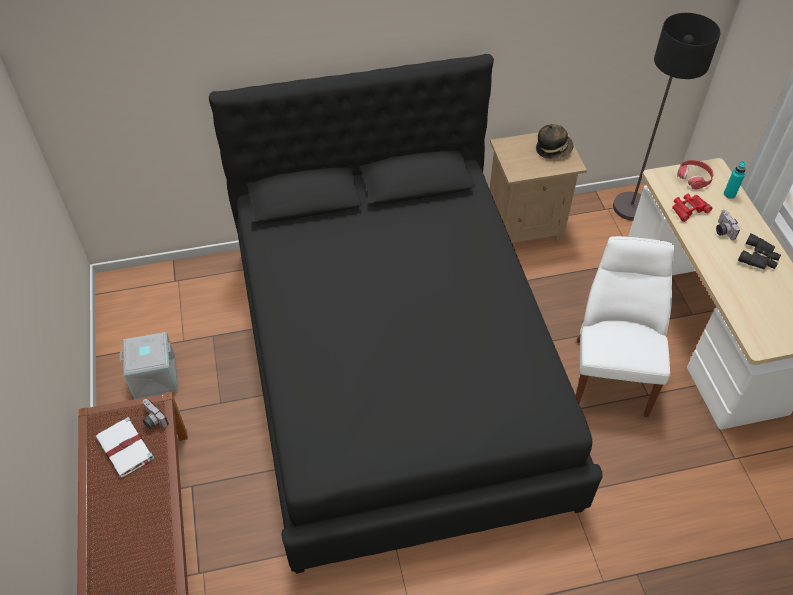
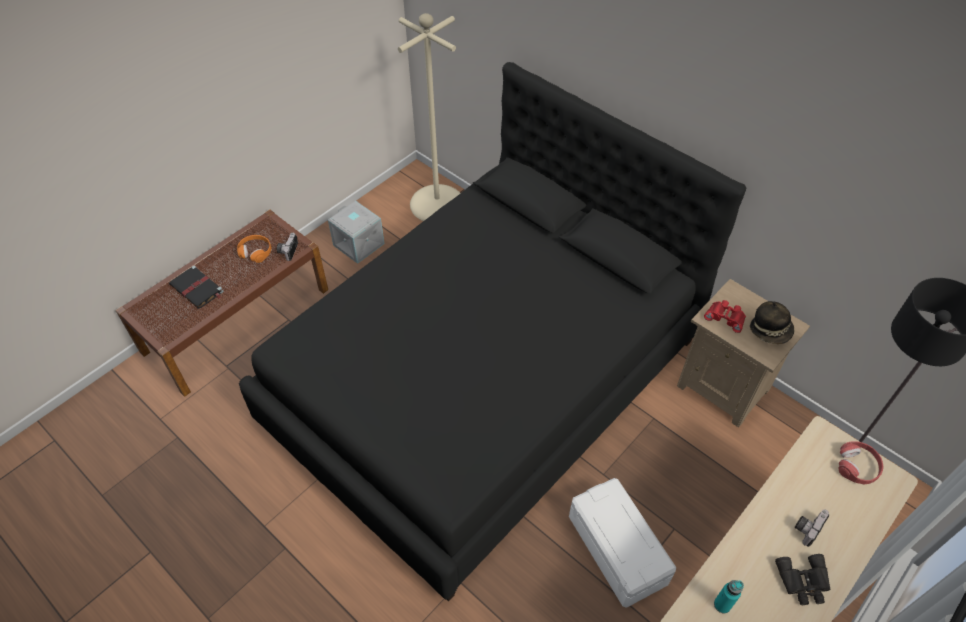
camera: 55 degrees right, 0 degrees up
(125, 527) = (197, 289): none -> black book
(126, 449) = (255, 251): white book -> orange headphones
(169, 289) = (437, 204): none -> beige clothes rack
(610, 372) = (618, 549): white chair -> white storage box
(688, 209) = (805, 481): red binoculars -> red binoculars (725, 317)
(729, 194) = (869, 511): turquoise bottle -> turquoise bottle (722, 605)

